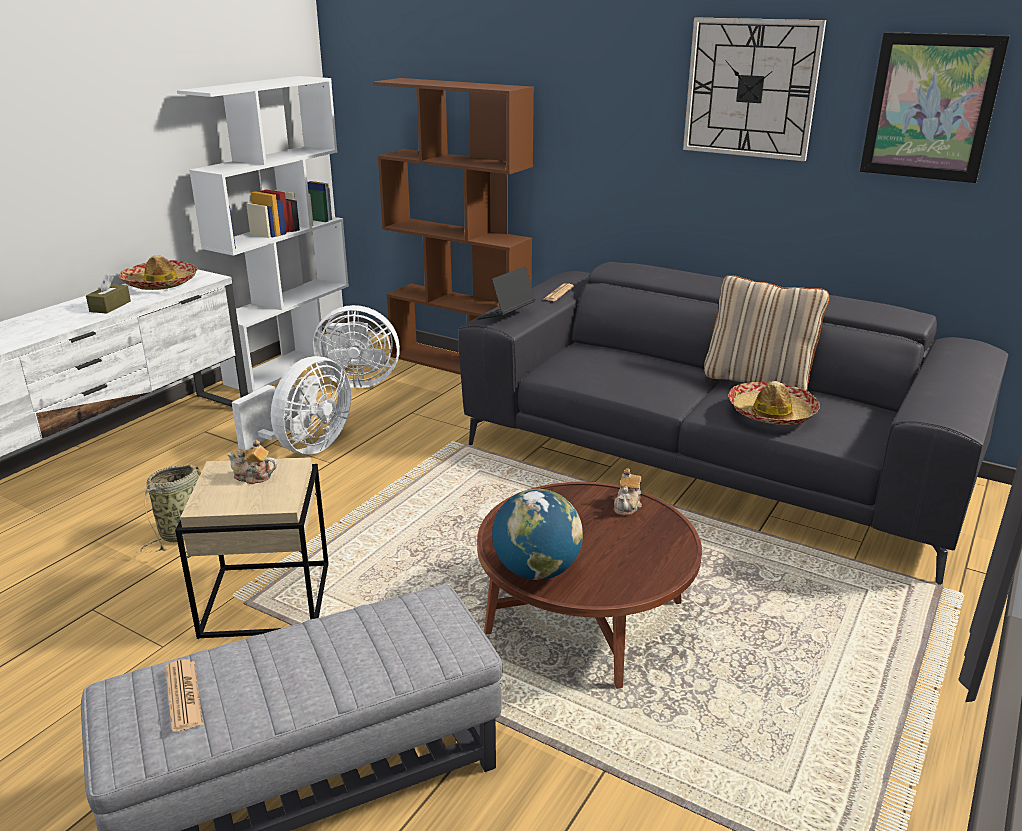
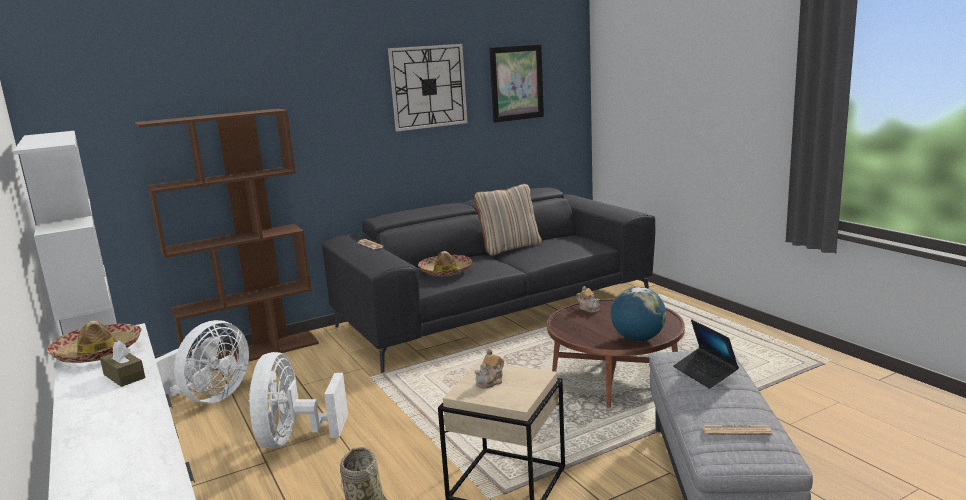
camera: 60 degrees left, 10 degrees down
(305, 447) = (294, 438): white fan -> white fan turned 150 degrees counterclockwise
(506, 316) = (387, 260): laptop -> laptop (705, 373)
(771, 413) = (551, 252): hat -> hat (445, 271)

